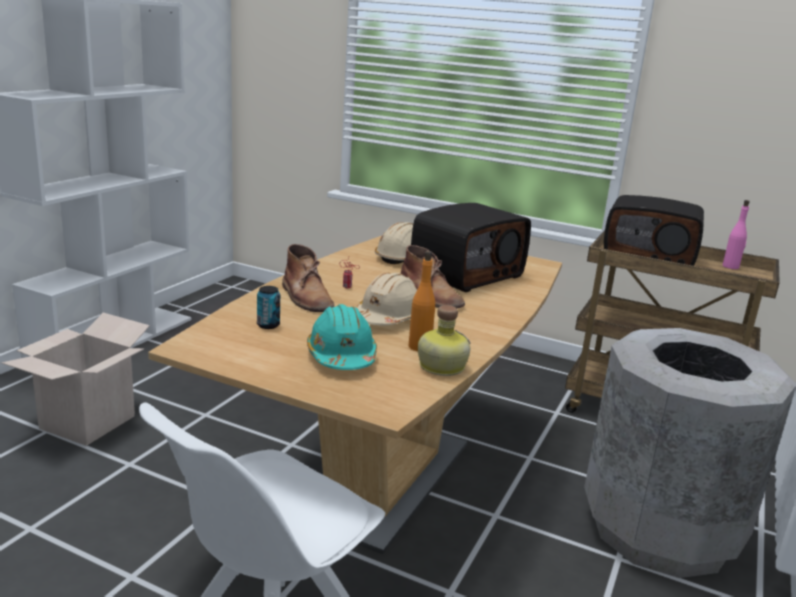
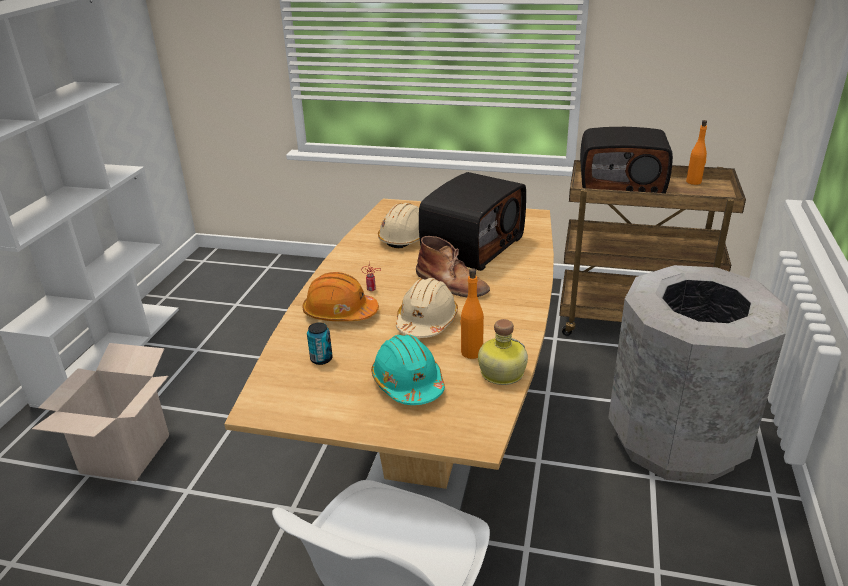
camera: 10 degrees left, 10 degrees up
(306, 297) = (340, 313): brown boot -> orange hard hat
(731, 267) = (694, 182): pink bottle -> orange bottle

